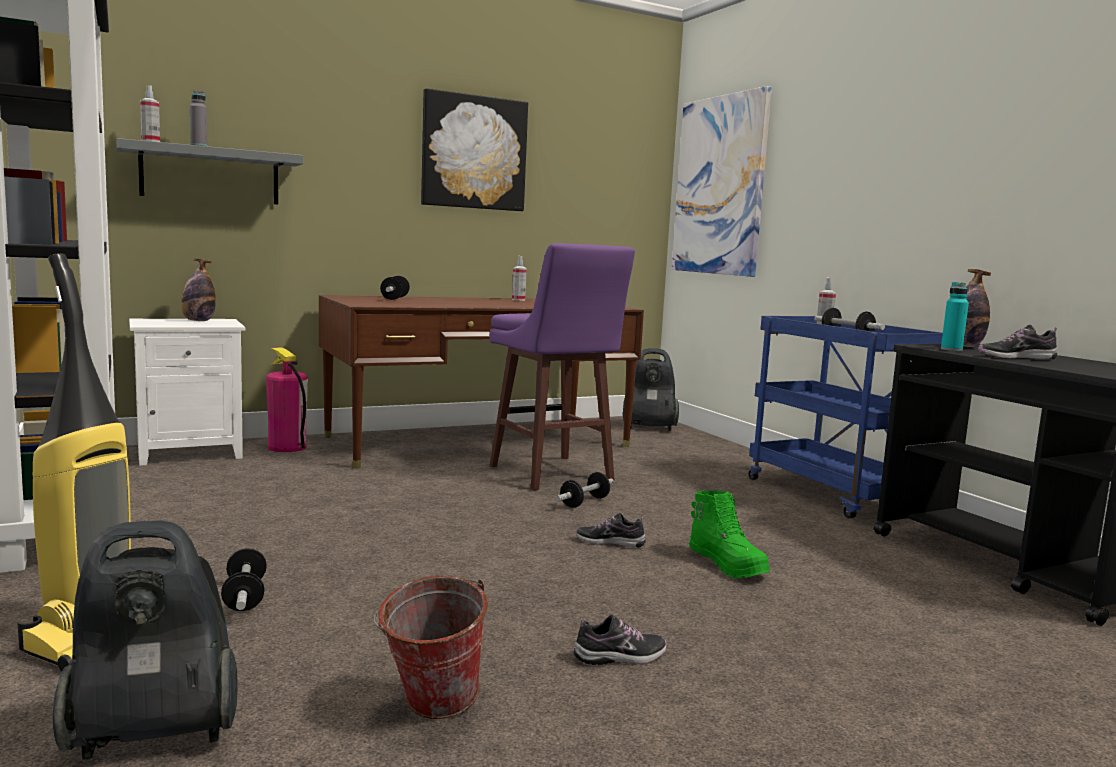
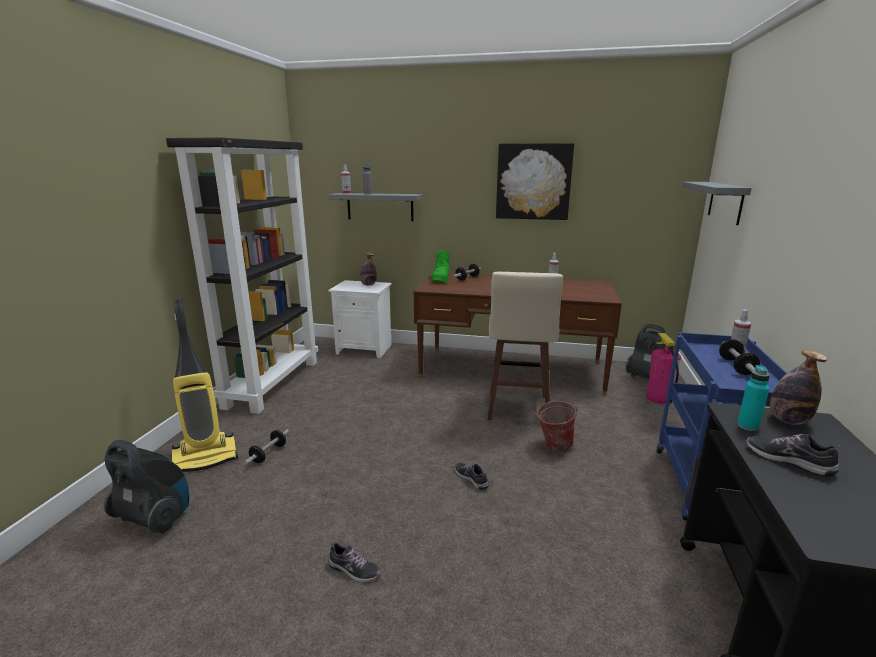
camera: 40 degrees right, 10 degrees up
(287, 447) = (408, 354): fire extinguisher -> fire extinguisher (658, 398)
(429, 708) = (239, 557): bucket -> bucket (553, 446)
(552, 474) = (517, 409): purple stool -> beige stool
(584, 502) = (503, 439): dumbbell -> none
(720, 186) = (725, 202): picture -> grey shelf
(728, 565) = (517, 527): green boot -> green boot (441, 279)

